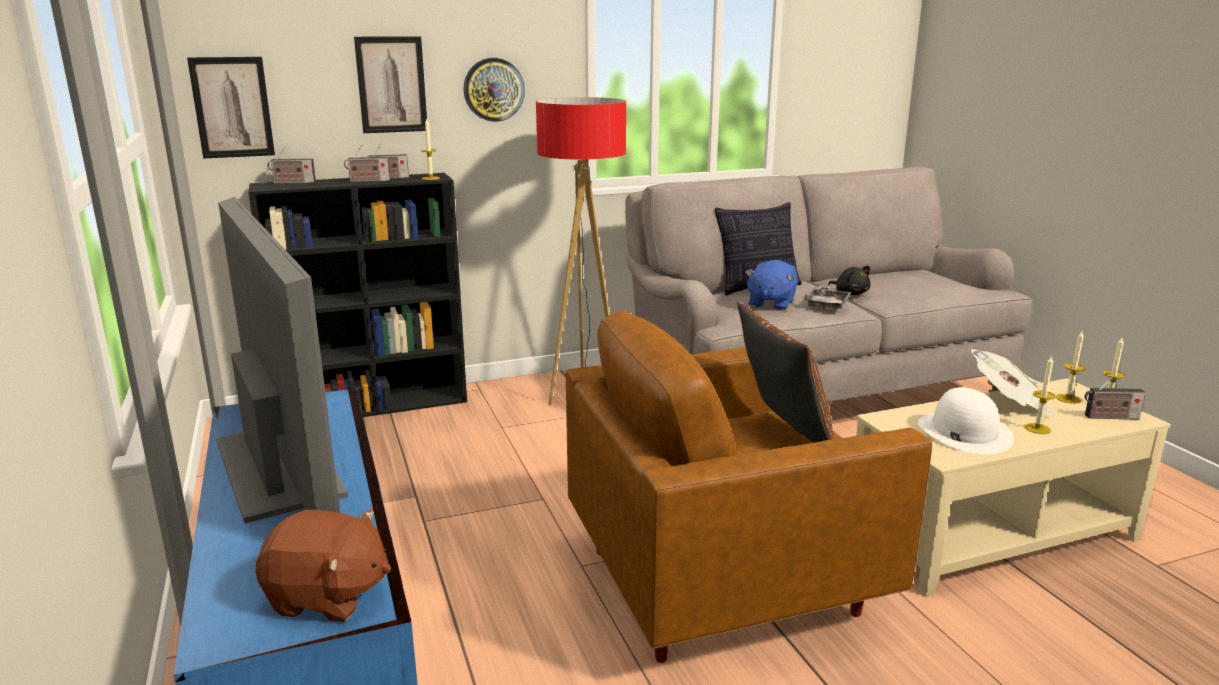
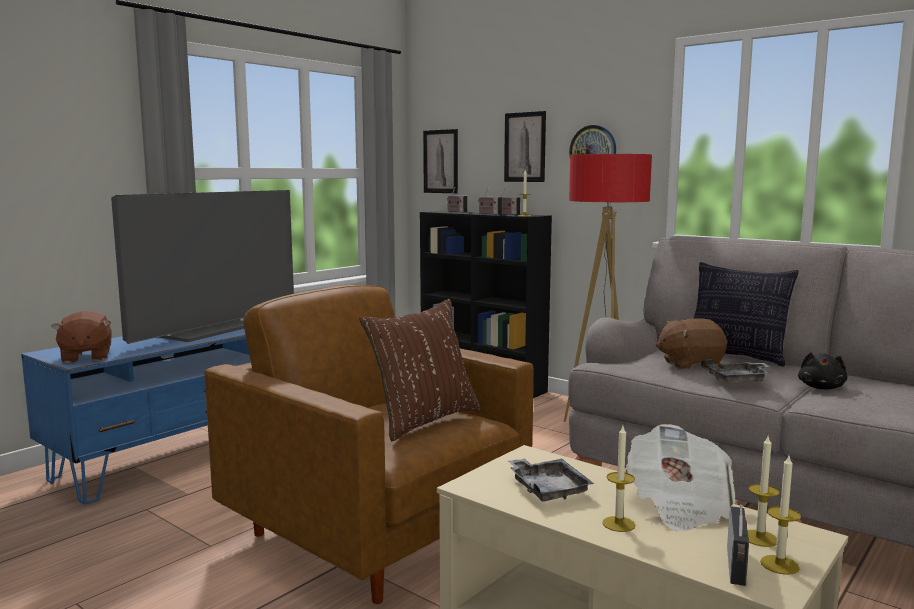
camera: 60 degrees right, 10 degrees down
(770, 303) = (690, 364): blue plush toy -> brown plush toy
(963, 432) = (548, 489): white hat -> grey tray
(1109, 417) = (737, 567): radio -> radio turned 135 degrees counterclockwise

